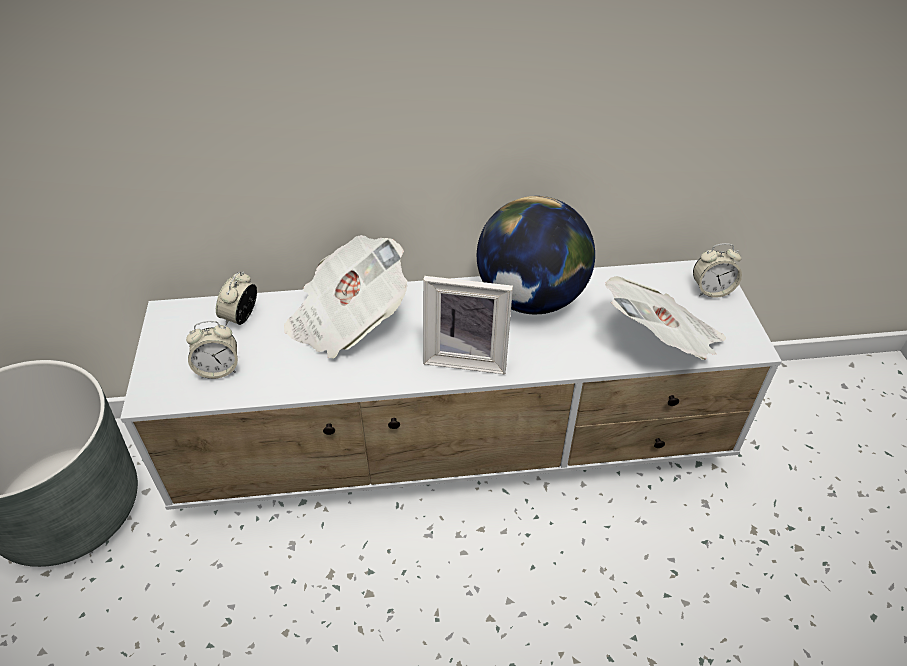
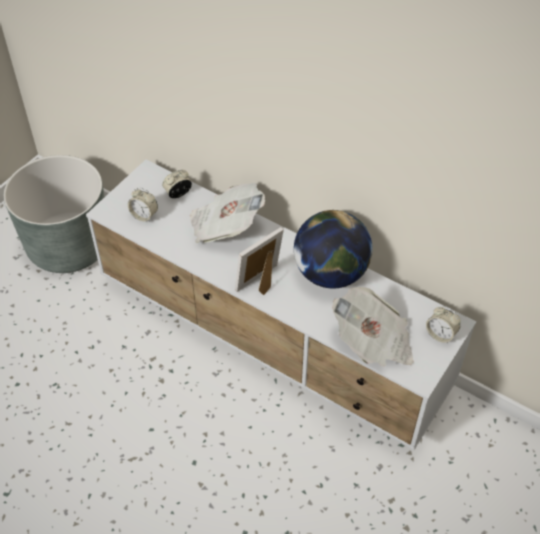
camera: 40 degrees right, 5 degrees up
(466, 356) = (262, 283): picture frame -> picture frame turned 90 degrees clockwise

